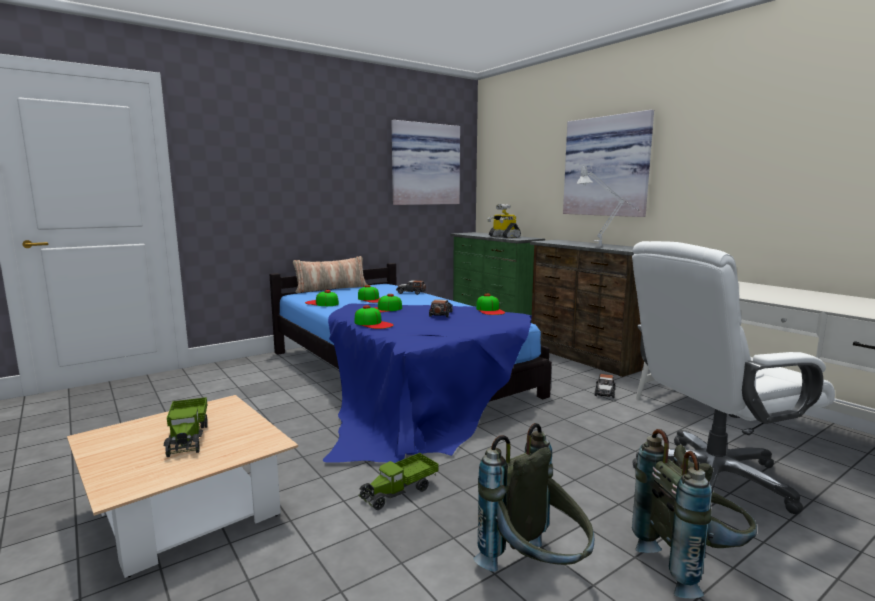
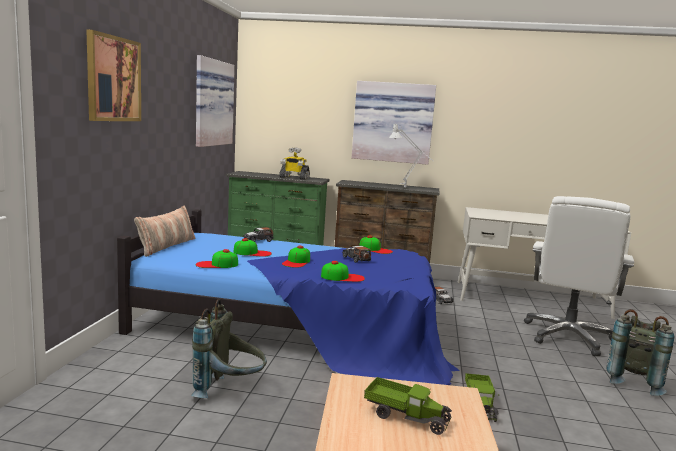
camera: 45 degrees left, 0 degrees up
(266, 146) = (113, 79): none -> picture
(536, 572) = (607, 413): grey backpack -> grey backpack (229, 391)

